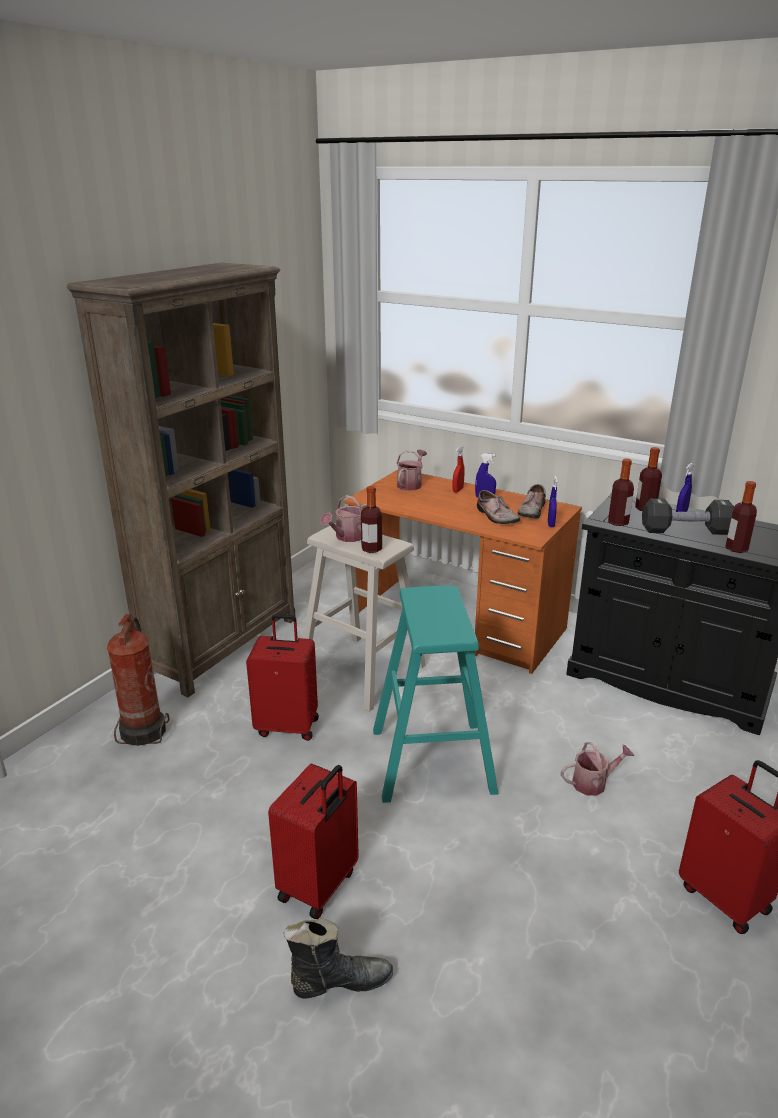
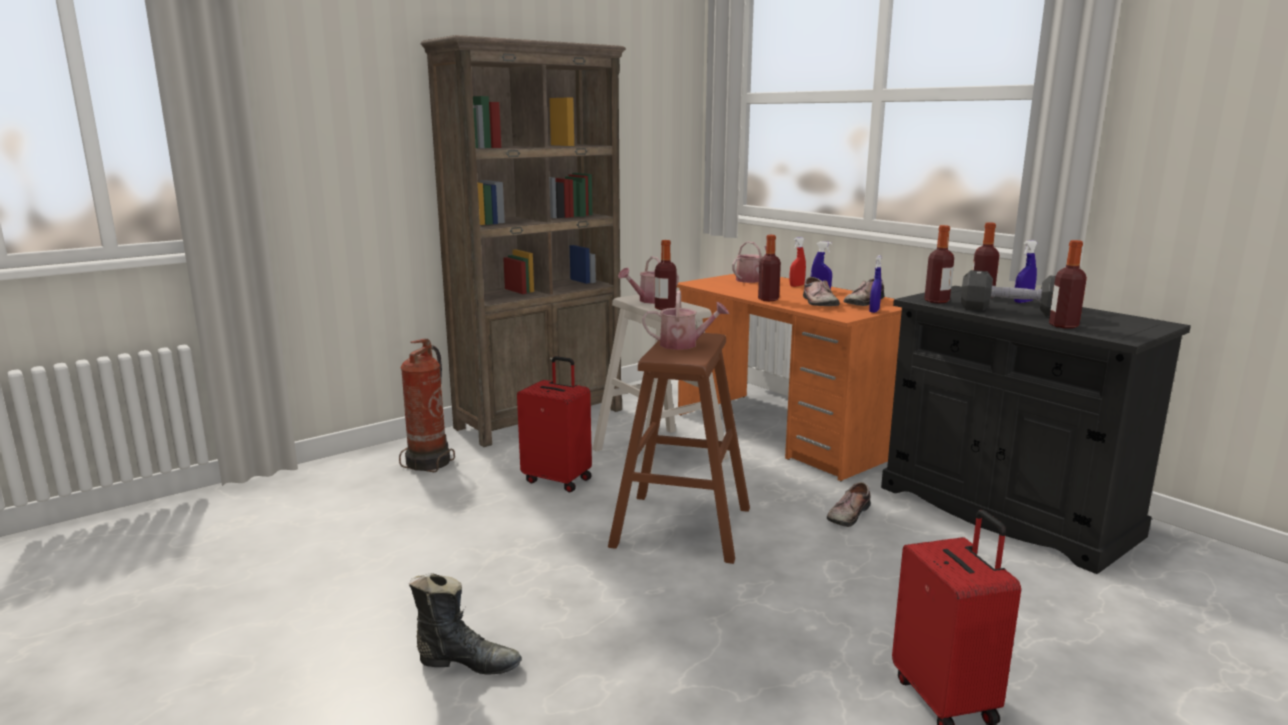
camera: 20 degrees right, 10 degrees down
(319, 886) = (502, 593): red suitcase -> none
(432, 761) = (682, 527): turquoise stool -> brown stool
(450, 518) = (768, 299): none -> bottle
(556, 712) = (847, 514): none -> shoe
(593, 783) = (850, 575): watering can -> watering can (684, 344)

